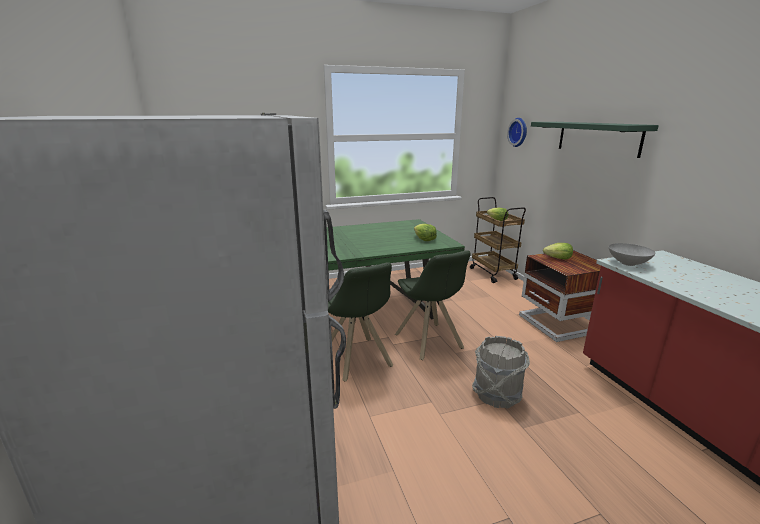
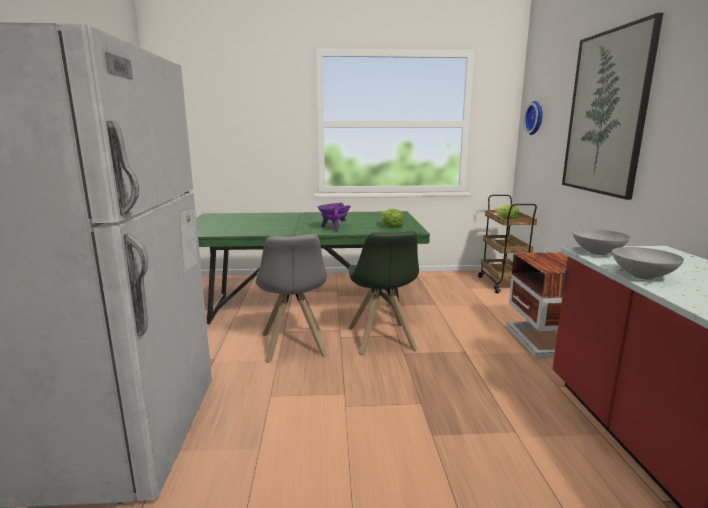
camera: 15 degrees right, 5 degrees down
(357, 359) = (294, 345): green chair -> grey chair
(377, 246) = (334, 228): none -> purple cooking pot
(497, 395) = (423, 399): grey bucket -> none
(558, 258) = (550, 258): lettuce -> none
(598, 138) = (606, 113): green shelf -> picture
(681, 286) = (641, 276): none -> grey bowl

